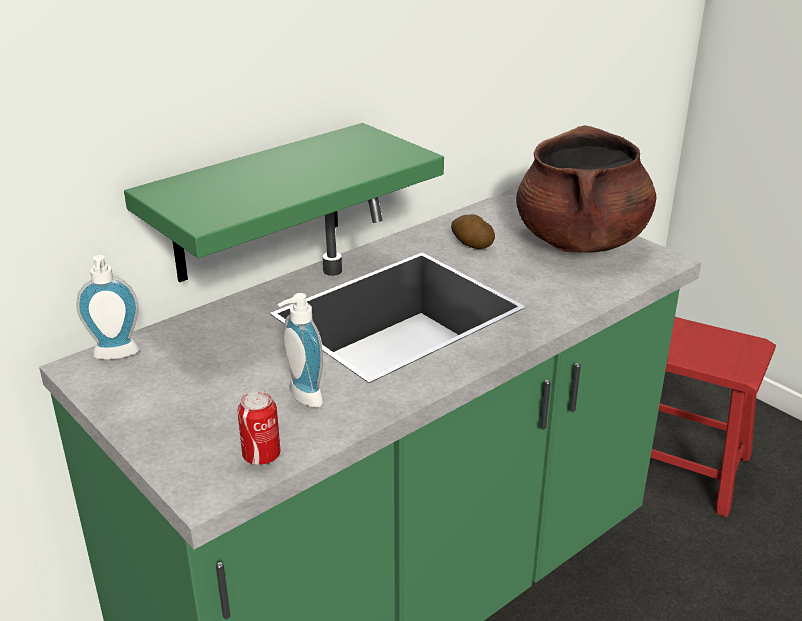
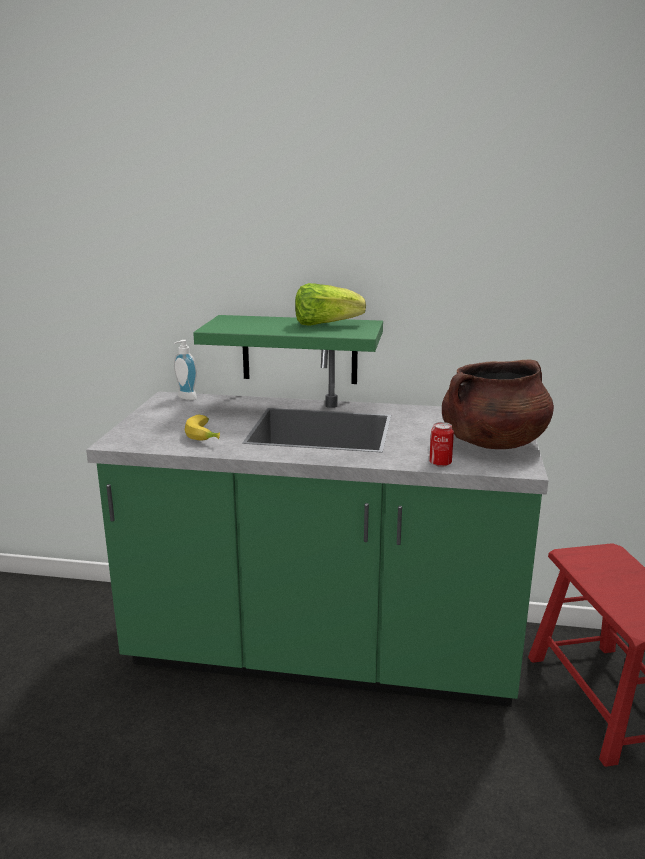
camera: 50 degrees right, 10 degrees down
(261, 455) = (151, 443): can -> can (440, 463)
(301, 398) = (206, 435): soap dispenser -> banana
(327, 154) = (325, 324): none -> lettuce
(471, 244) = (425, 421): potato -> none

